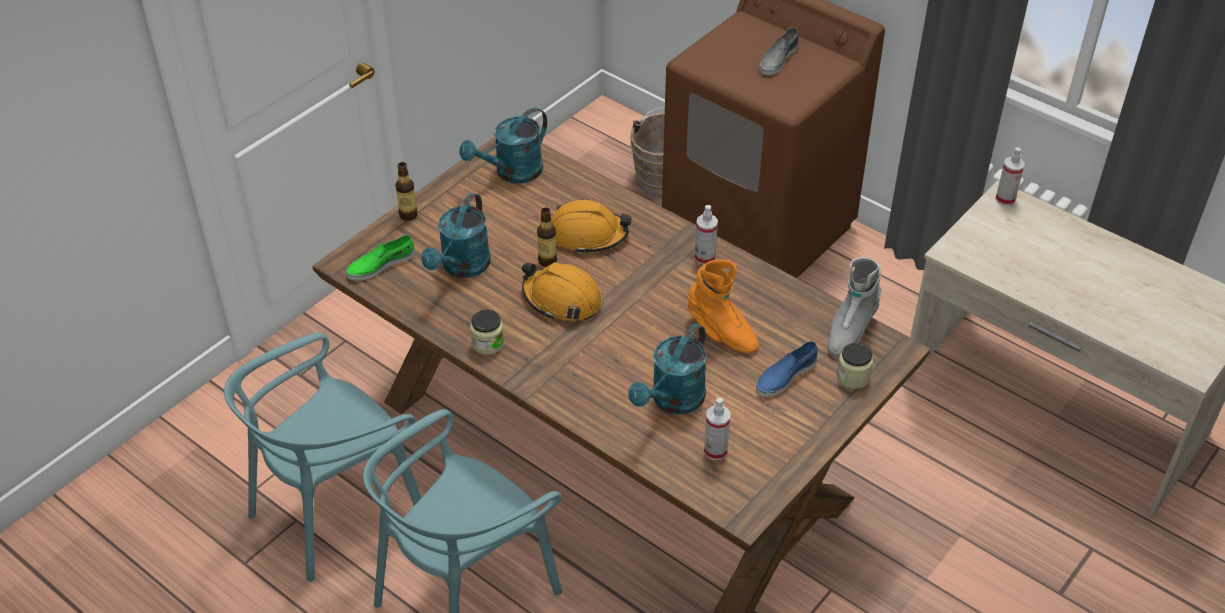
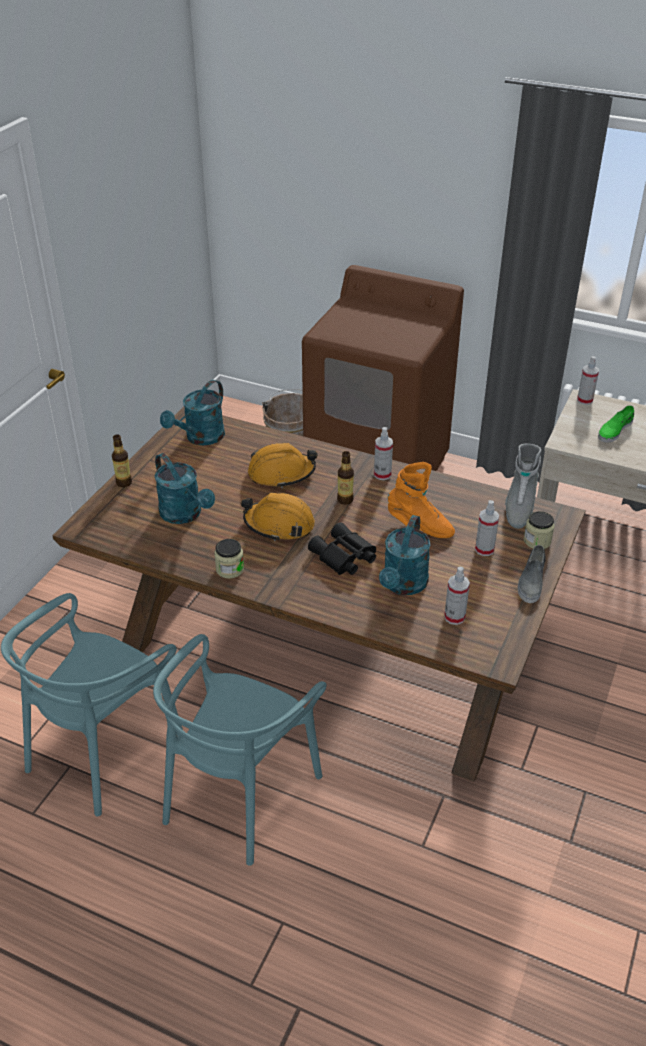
camera: 15 degrees left, 5 degrees down
(380, 264) = (113, 524): green shoe -> green shoe (614, 430)
(462, 268) = (185, 515): turquoise watering can -> turquoise watering can turned 45 degrees counterclockwise
(547, 261) = (255, 498): bottle -> bottle (345, 500)
(619, 353) = (343, 557): none -> black binoculars
(778, 59) = (387, 323): grey shoe -> grey shoe (531, 581)
(785, 376) = (484, 549): blue shoe -> spray bottle

